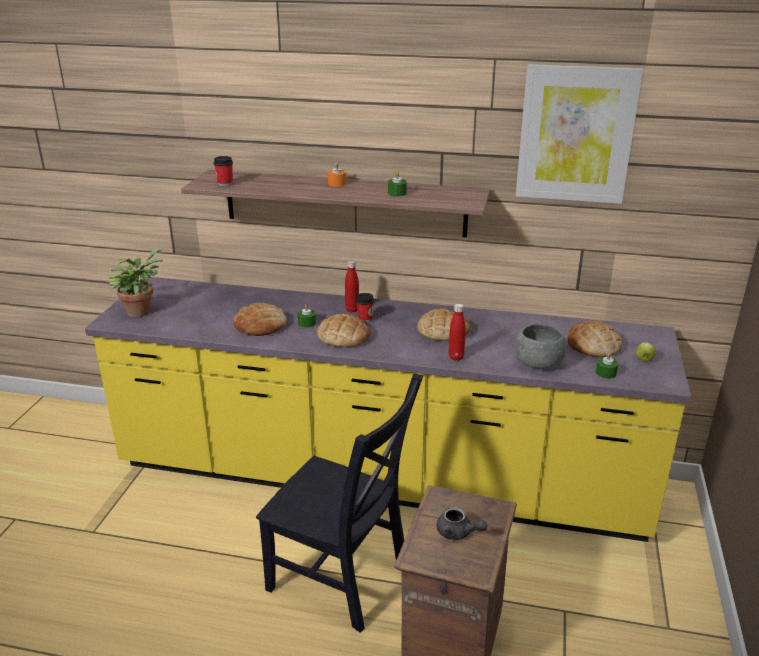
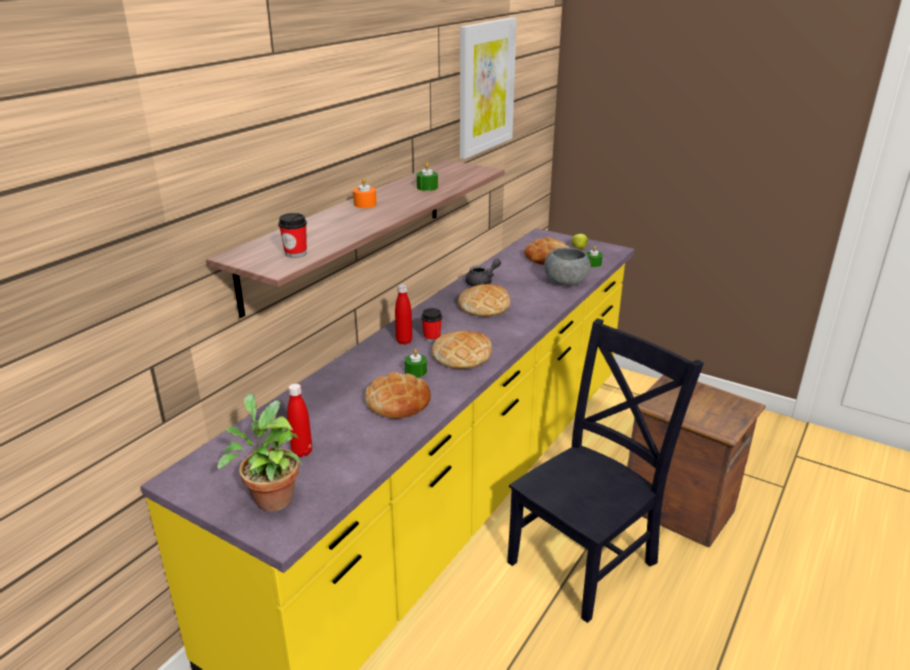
camera: 70 degrees left, 0 degrees up
(456, 357) = (538, 311): red bottle -> red bottle (302, 452)
(458, 533) = (701, 404): grey teapot -> grey teapot (482, 282)

